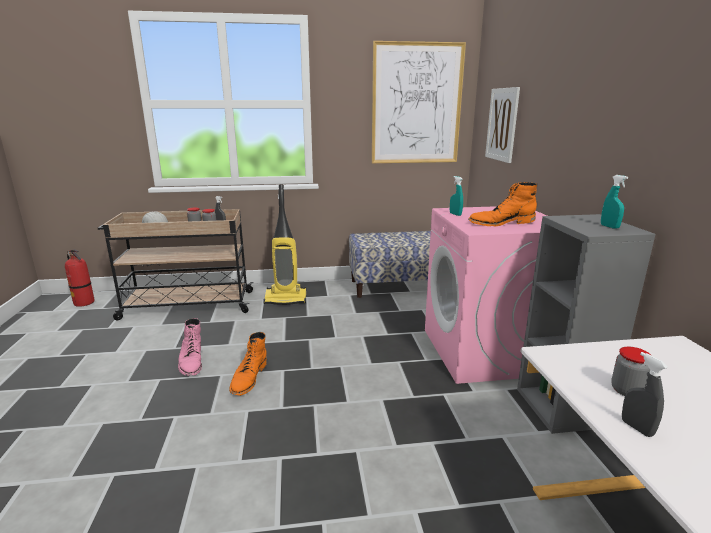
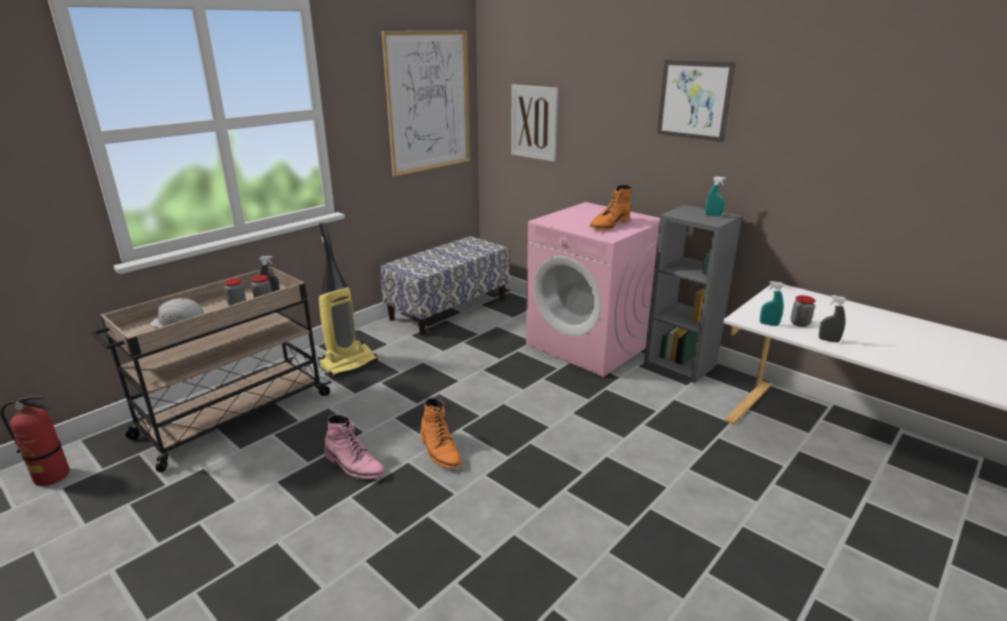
camera: 40 degrees left, 5 degrees up
(455, 214) = (561, 223): turquoise spray bottle -> turquoise spray bottle (769, 324)
(624, 81) = (694, 100): none -> picture

